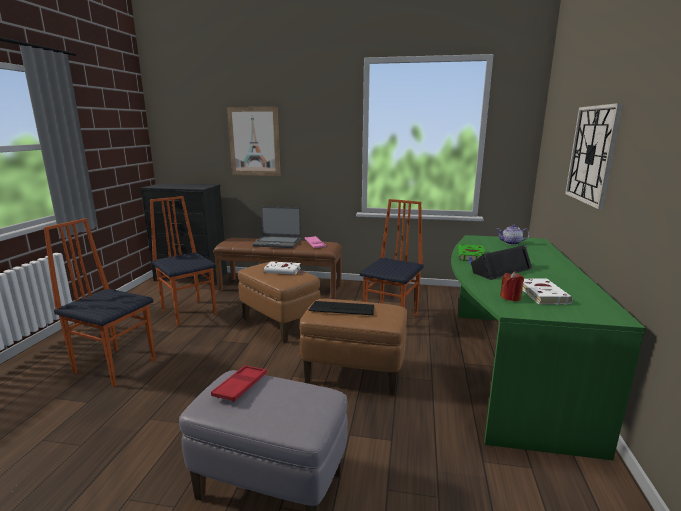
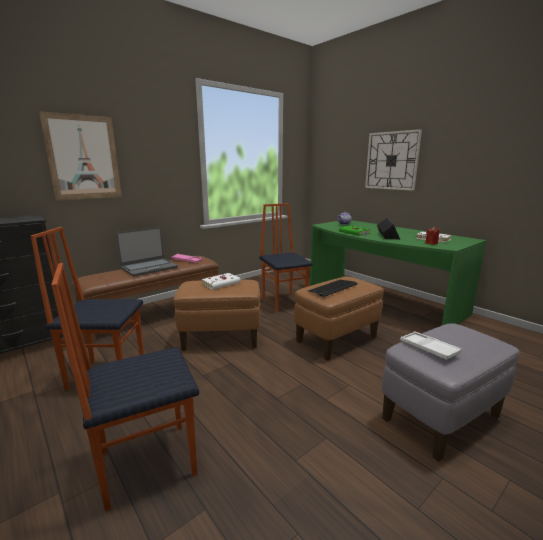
camera: 50 degrees left, 0 degrees up
(240, 386) = (428, 348): red tray -> white tray

